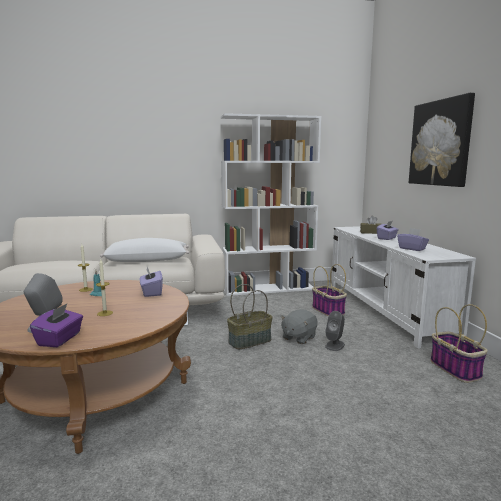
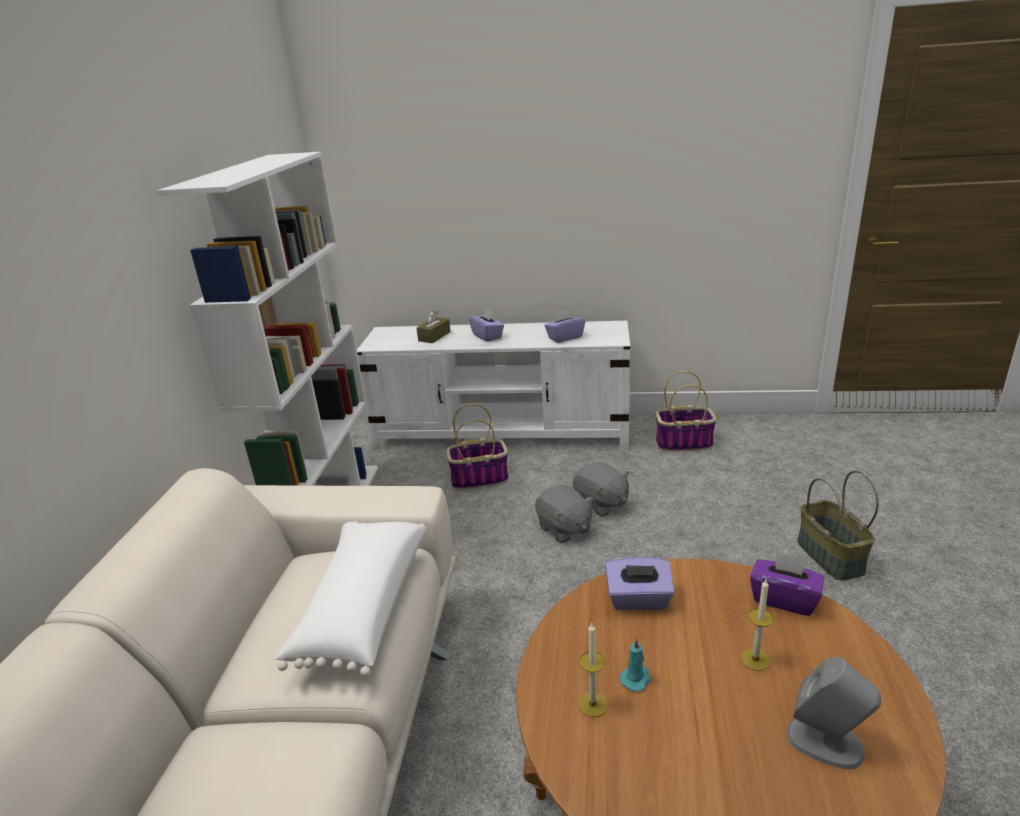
camera: 70 degrees left, 15 degrees up
(60, 339) = (886, 709): purple tissue box -> purple tissue box (784, 599)
(250, 341) = (557, 580): basket -> basket (828, 556)
(335, 345) = (601, 503): grey speaker -> grey plush toy
(440, 143) = (532, 183): picture -> none

